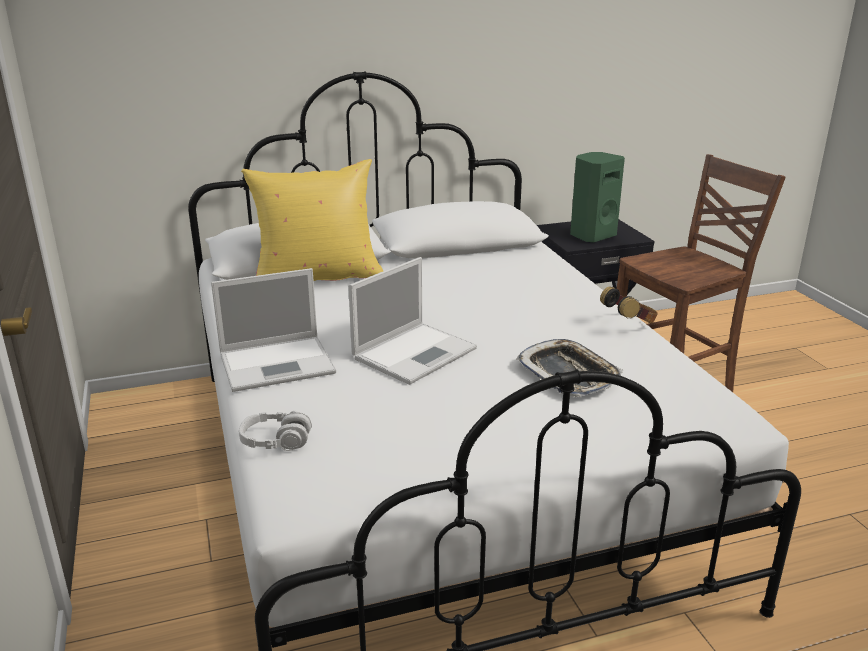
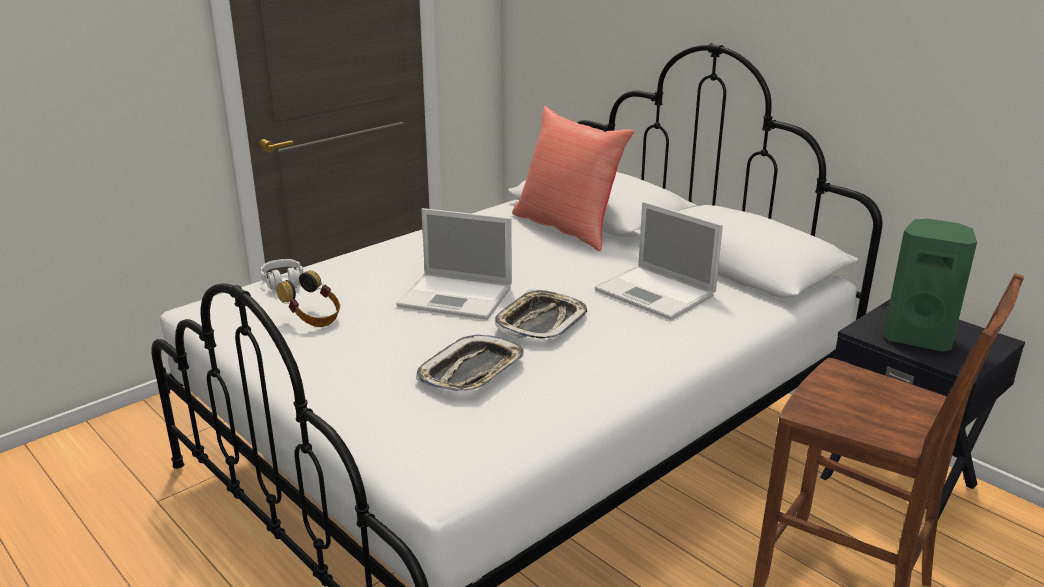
camera: 65 degrees right, 0 degrees up
(279, 363) = (397, 254): laptop -> laptop (657, 293)
(317, 278) = (568, 227): yellow pillow -> red pillow
(499, 329) = (540, 322): none -> tray
(629, 324) = (625, 389): headphones -> headphones (313, 319)

